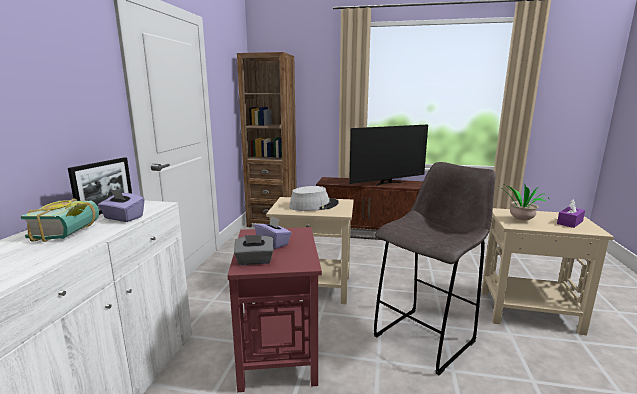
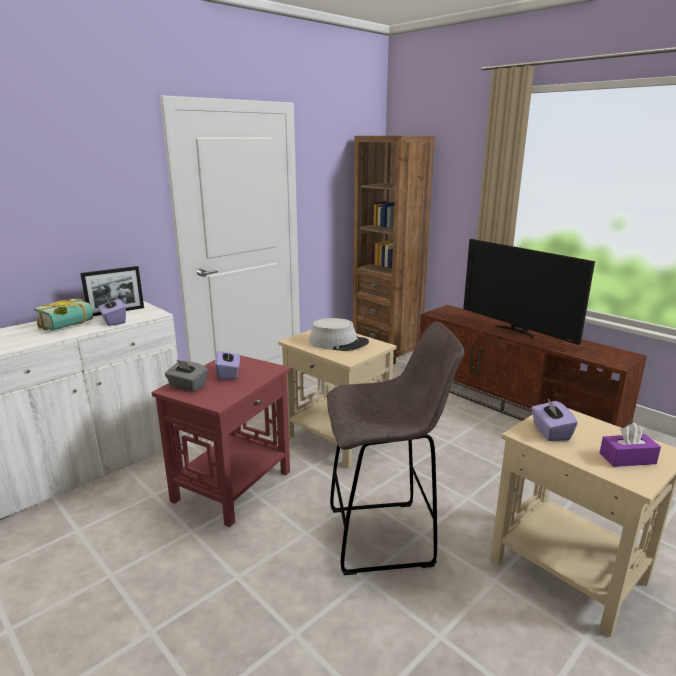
camera: 35 degrees right, 5 degrees up
(387, 183) = (517, 331): television -> television turned 45 degrees clockwise
(520, 221) = (550, 432): potted plant -> purple tissue box

